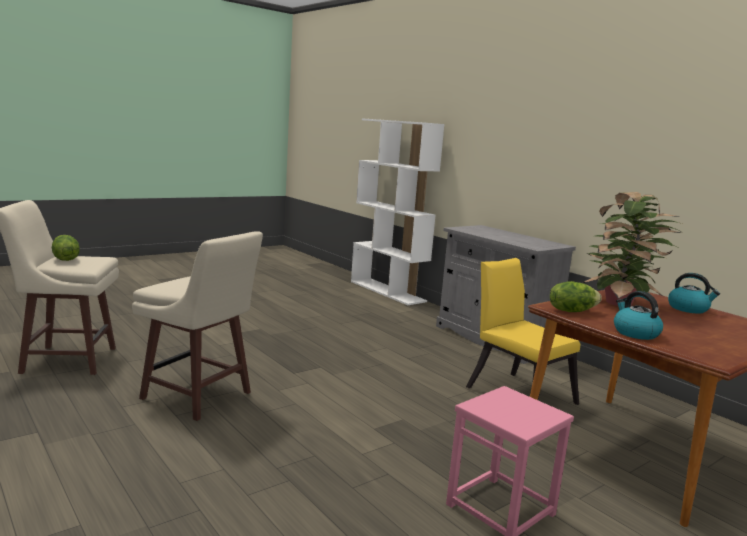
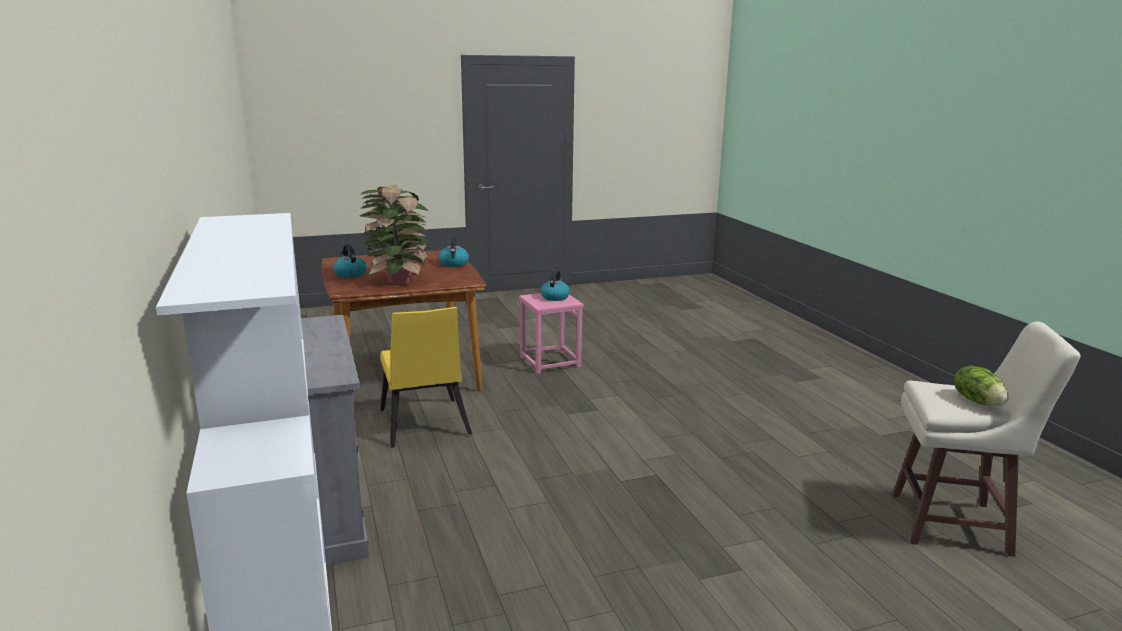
camera: 160 degrees left, 5 degrees up
(198, 397) = (759, 454): beige stool -> none
(514, 416) = (555, 297): none -> kettle
(571, 311) = (462, 277): lettuce -> none

